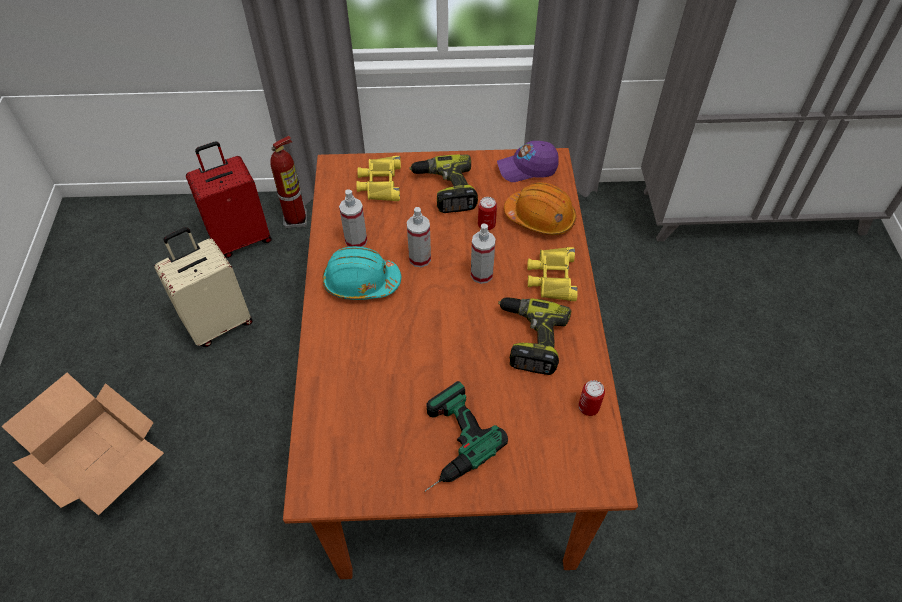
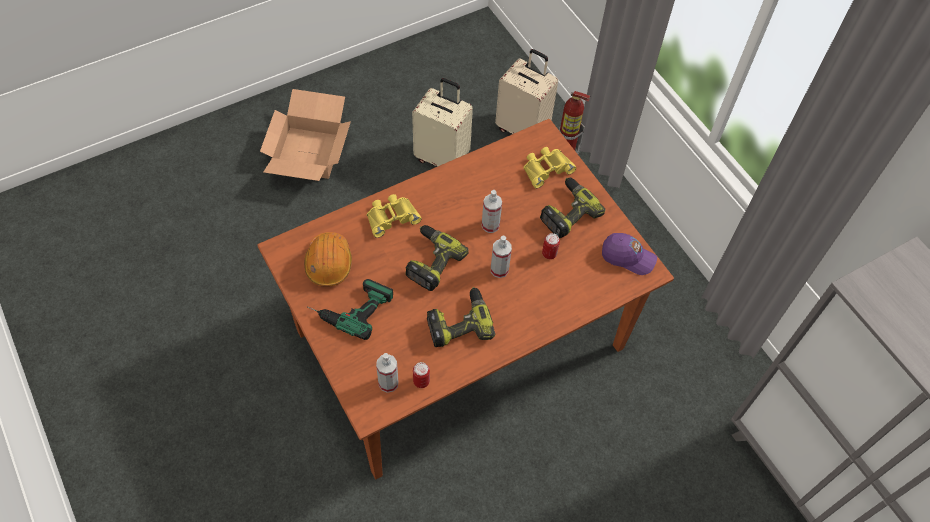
camera: 60 degrees right, 5 degrees up
(241, 238) = (523, 129): red suitcase -> beige suitcase
(356, 241) = (482, 180): spray bottle -> spray bottle (388, 383)
(361, 282) = (448, 200): turquoise hard hat -> none
(432, 332) = (431, 261): none -> power drill
(527, 168) = (627, 257): purple cap -> purple cap turned 150 degrees clockwise
(540, 218) = (580, 286): orange hard hat -> orange hard hat (329, 263)
(551, 277) = (524, 316): yellow binoculars -> yellow binoculars (391, 217)

